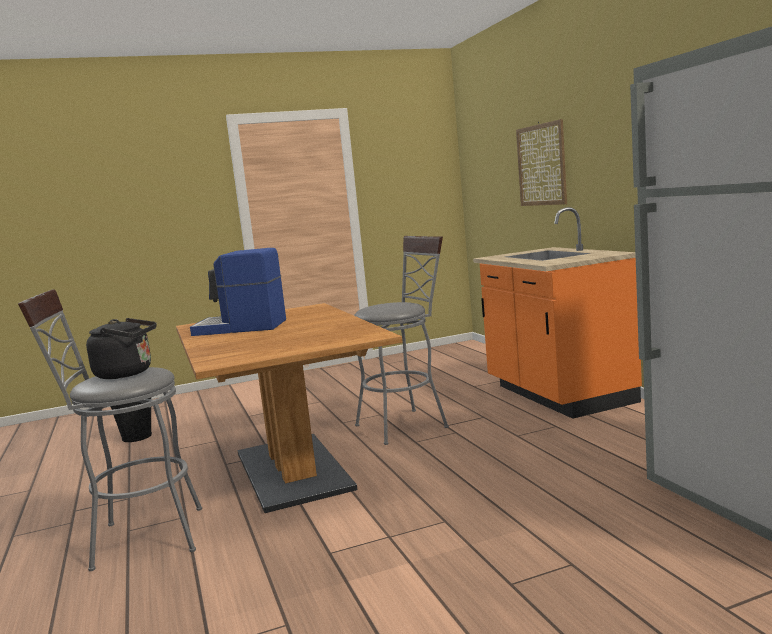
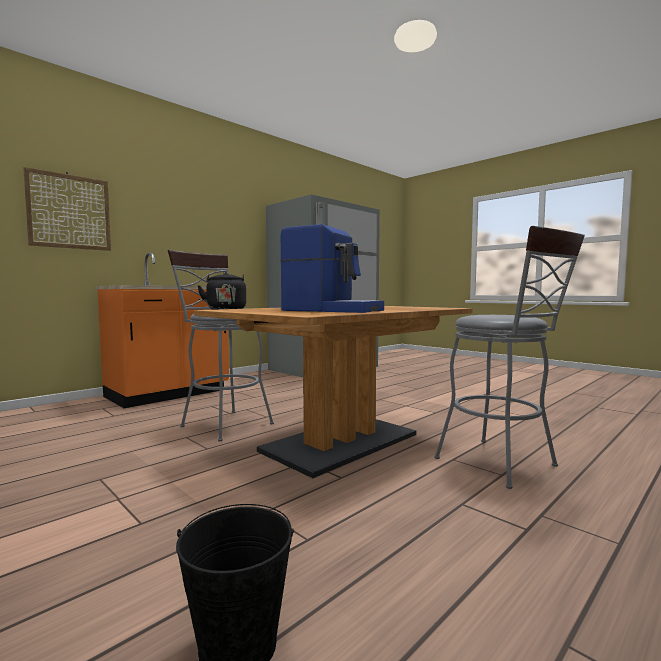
camera: 115 degrees left, 5 degrees down
(128, 373) = (494, 314): black kettle -> black kettle (226, 309)
(240, 328) = (332, 310): coffee machine -> coffee machine turned 45 degrees counterclockwise

